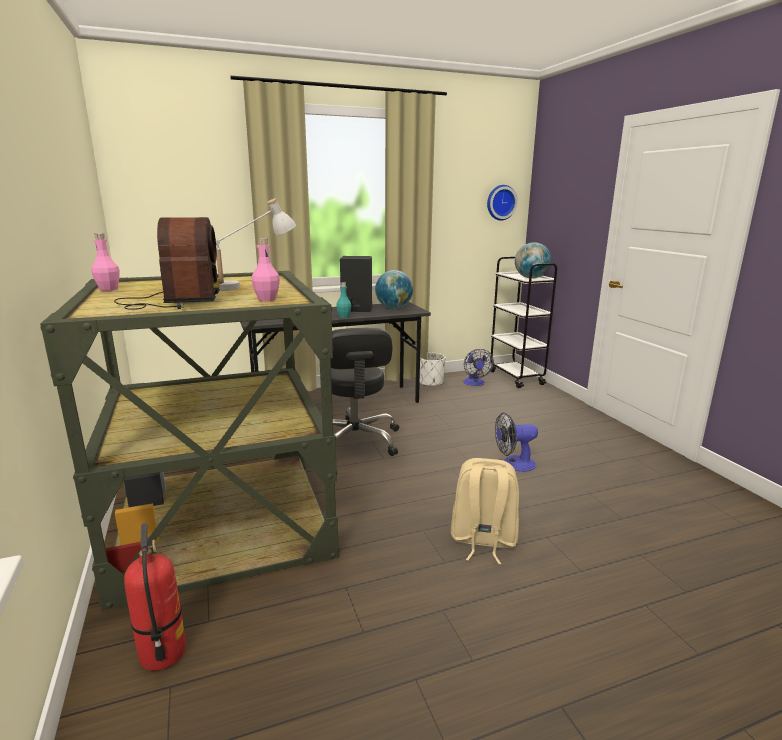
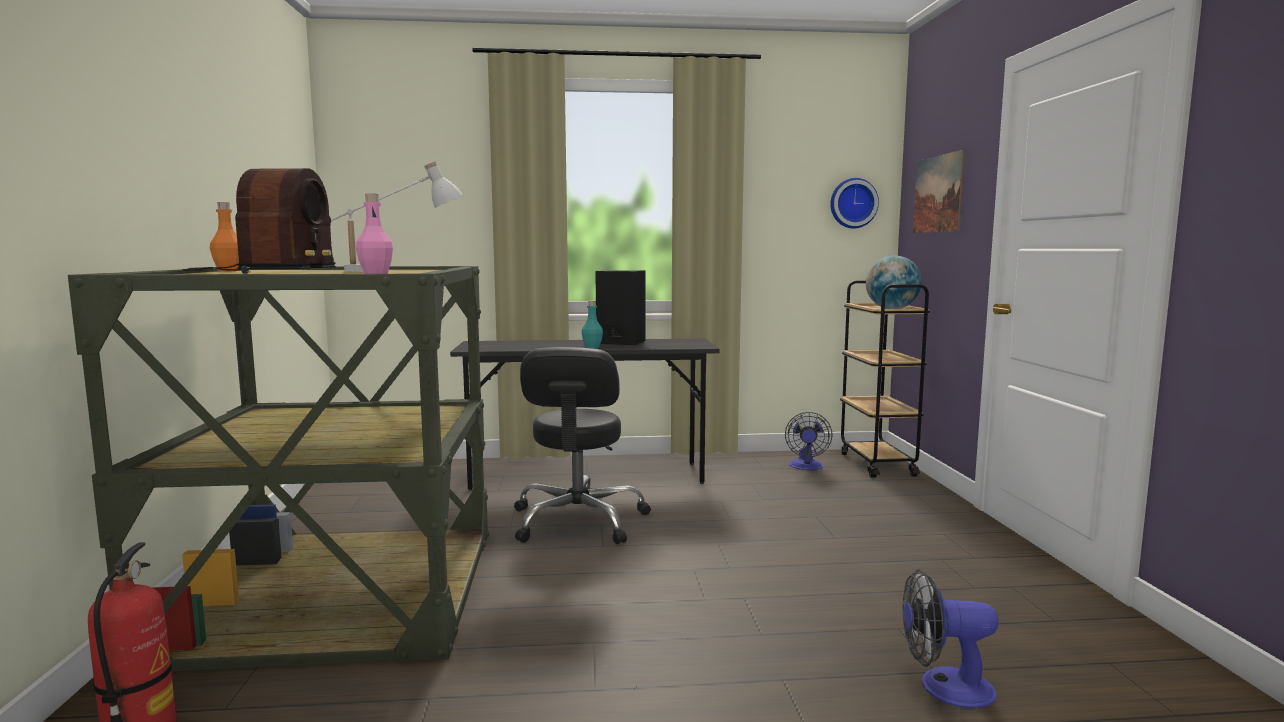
camera: 15 degrees right, 10 degrees down
(108, 289) = (229, 271): pink bottle -> orange bottle
(394, 308) = (673, 343): globe -> none
(431, 382) = (740, 461): white planter -> none
(482, 540) = (675, 669): beige backpack -> none
(513, 464) = (796, 574): fan -> fan (944, 687)
(517, 378) = (878, 465): white cart -> brown cart
(563, 201) = (938, 194): none -> picture

